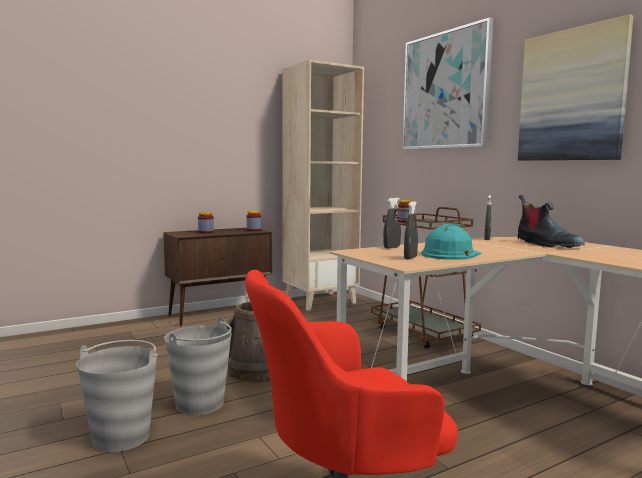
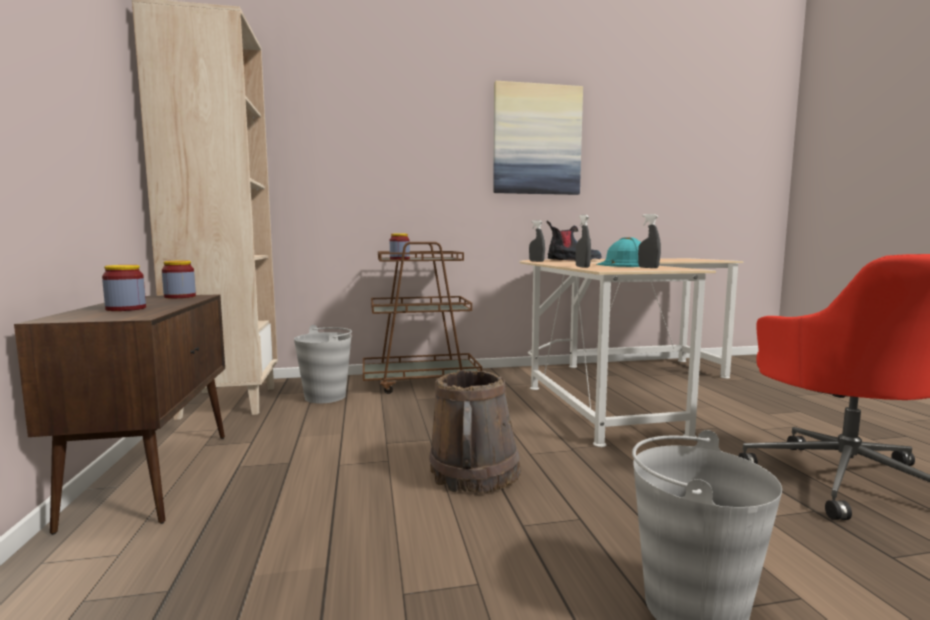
camera: 70 degrees left, 0 degrees up
(200, 404) = (576, 526): grey bucket -> grey bucket (326, 397)
(445, 91) = (389, 111): picture -> none

